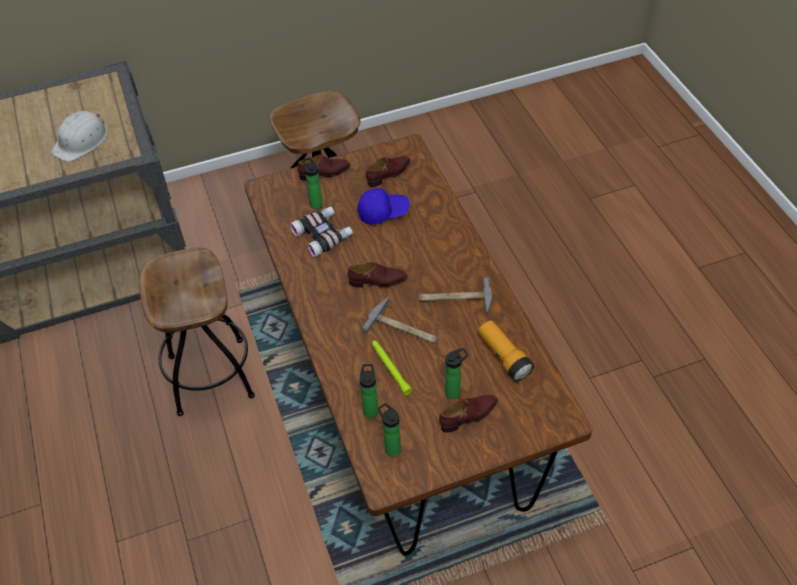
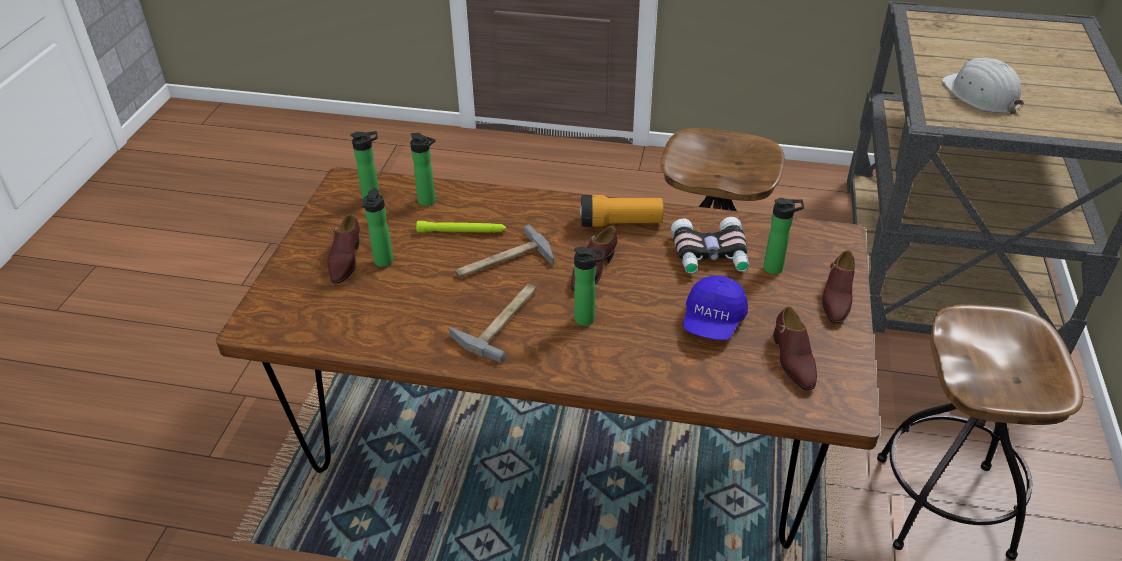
camera: 120 degrees right, 10 degrees down
(423, 263) = (587, 319): none -> bottle
(504, 357) = (380, 320): flashlight -> flashlight (620, 223)

